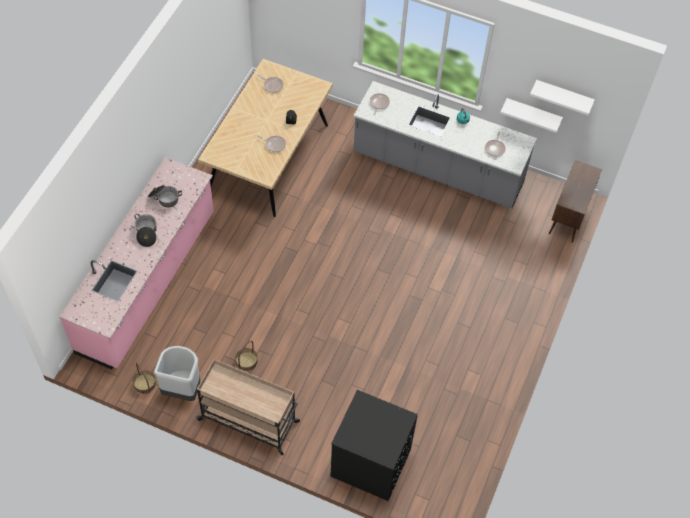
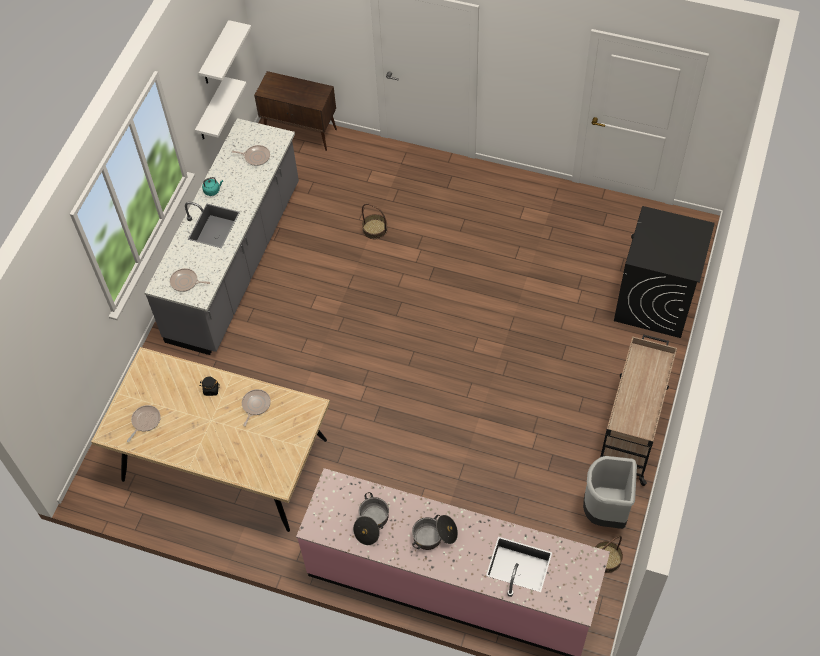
camera: 90 degrees left, 0 degrees up
(246, 361) = (551, 443): basket -> basket (375, 229)

